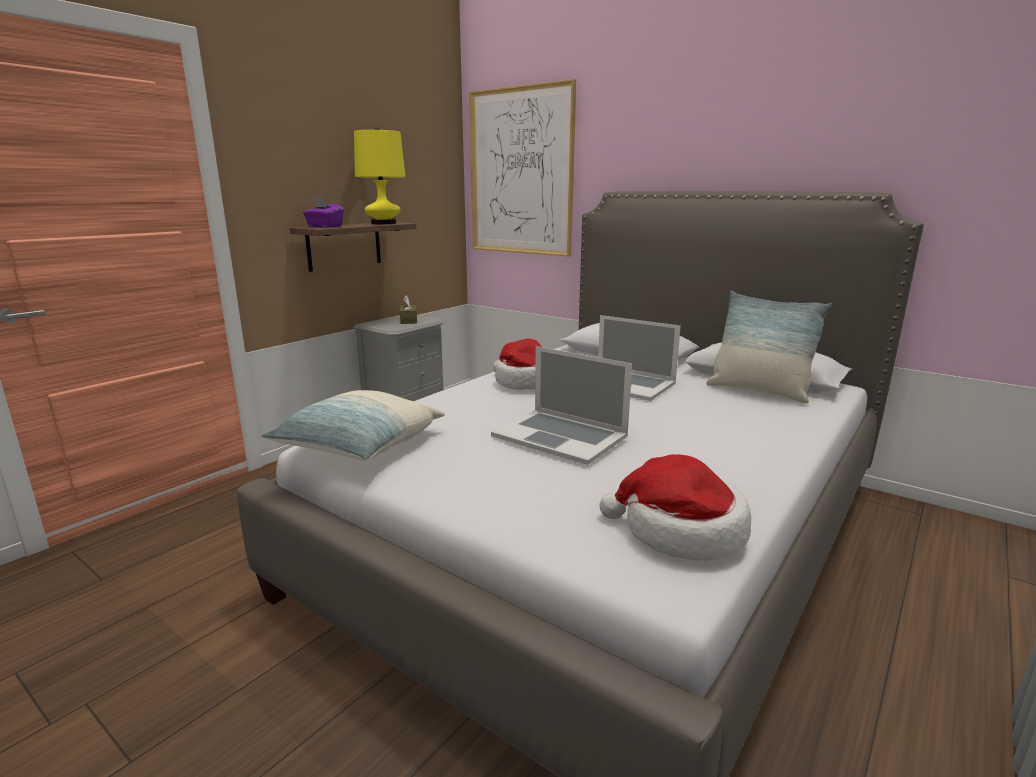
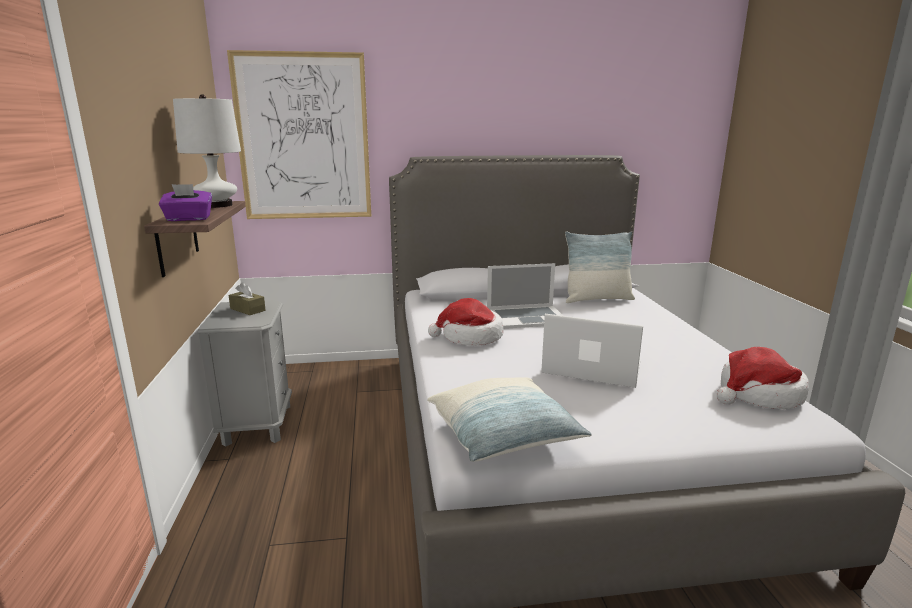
camera: 45 degrees left, 0 degrees up
(383, 223) = (217, 205): yellow table lamp -> white table lamp
(560, 436) = (591, 367): laptop -> laptop turned 150 degrees counterclockwise

